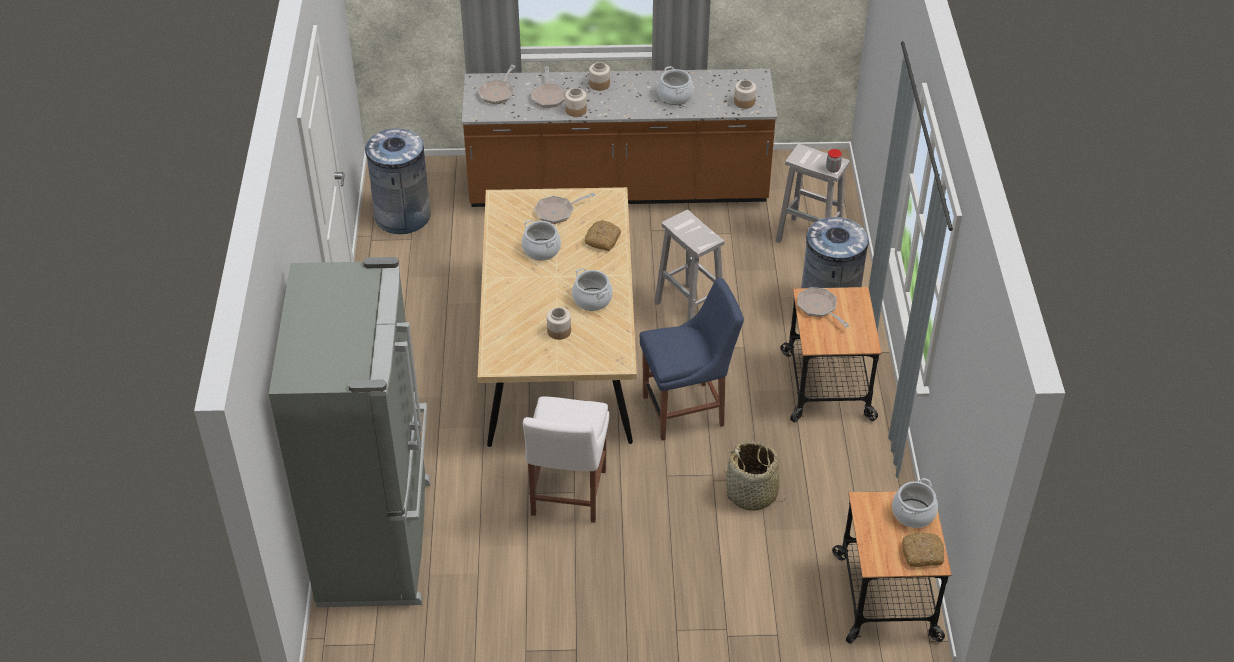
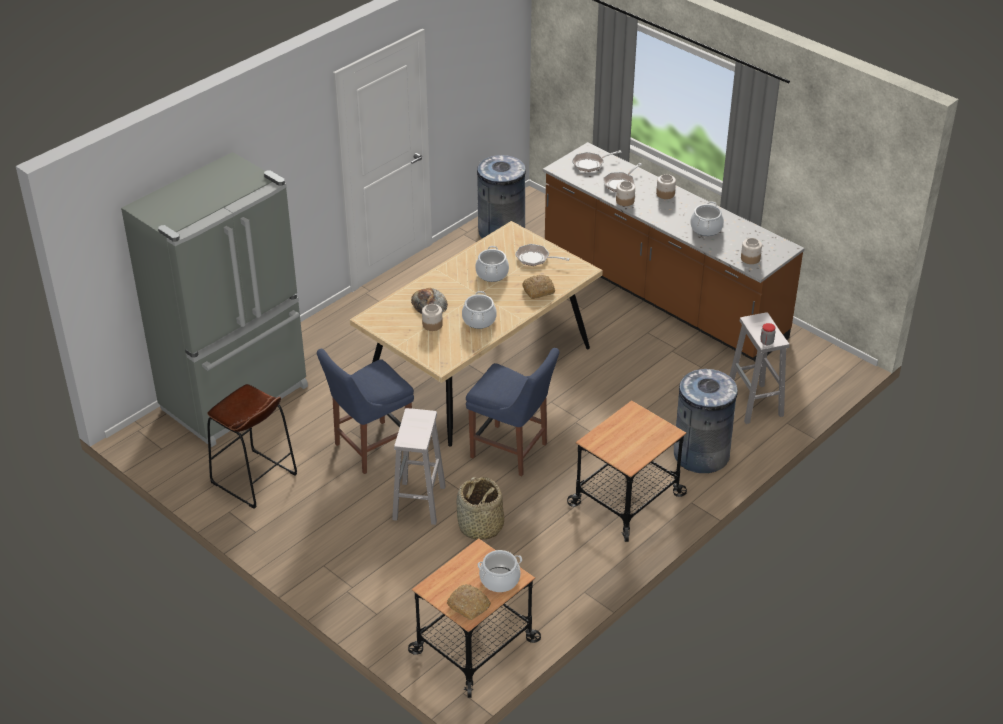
camera: 45 degrees right, 5 degrees down
(505, 603) = (254, 479): none -> brown stool
(526, 313) = (429, 303): none -> bread
(567, 496) = (370, 448): white chair -> blue chair
(690, 309) = (602, 395): white stool -> white stool (419, 503)
(819, 308) = (630, 422): frying pan -> none

